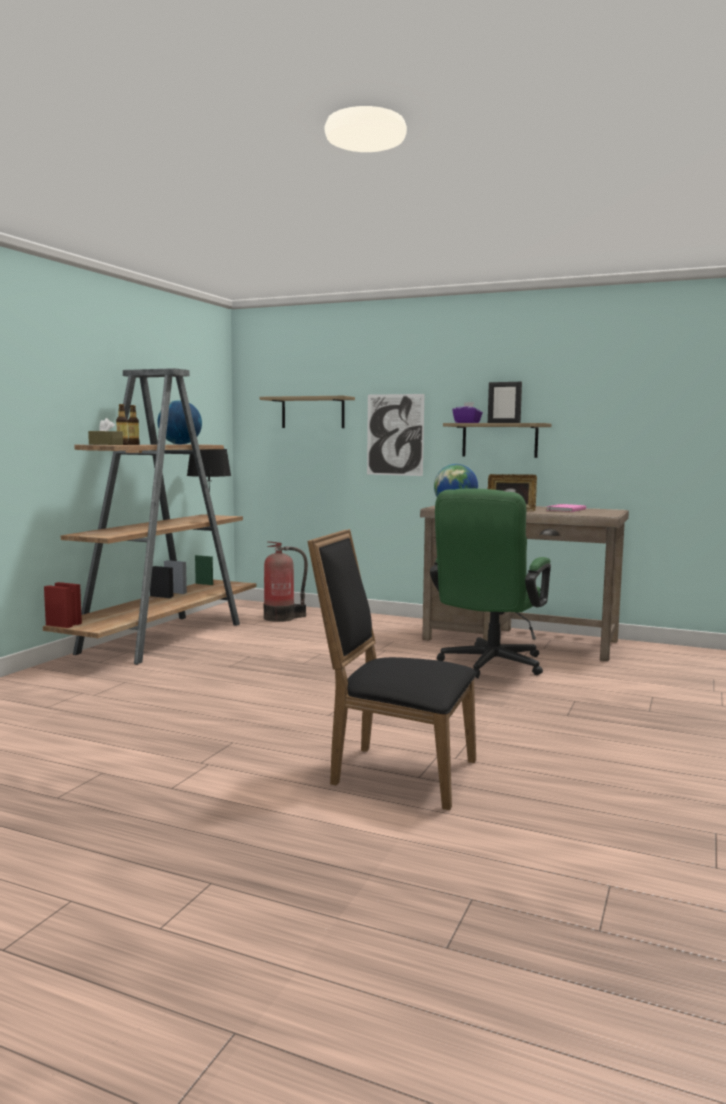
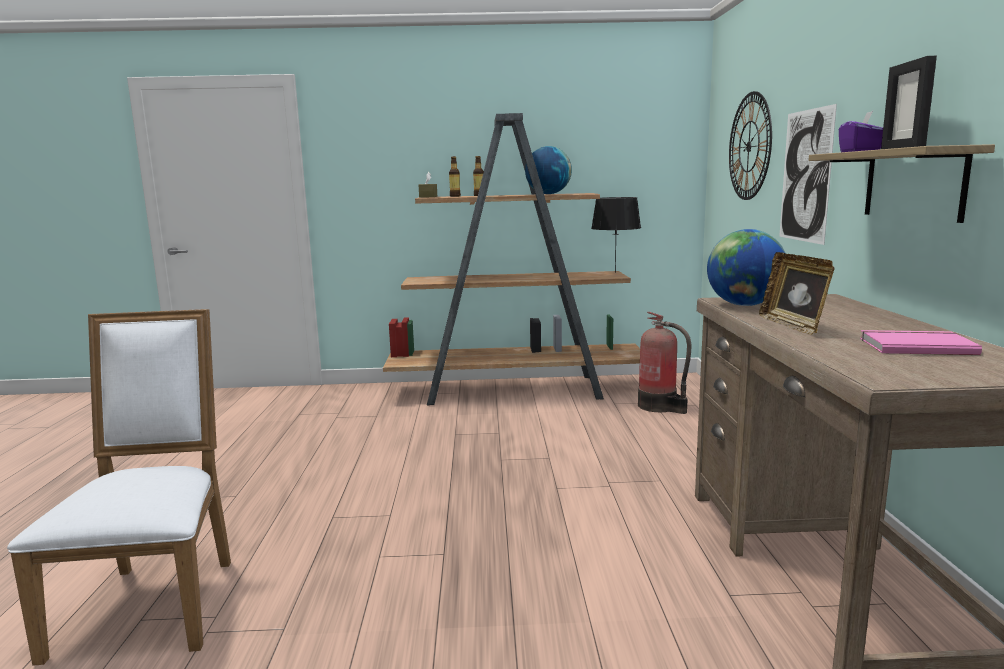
camera: 65 degrees right, 5 degrees up
(313, 412) = (749, 146): shelf -> wall clock
(395, 772) = (155, 600): black chair -> white chair
(488, 666) = (627, 574): green office chair -> none

